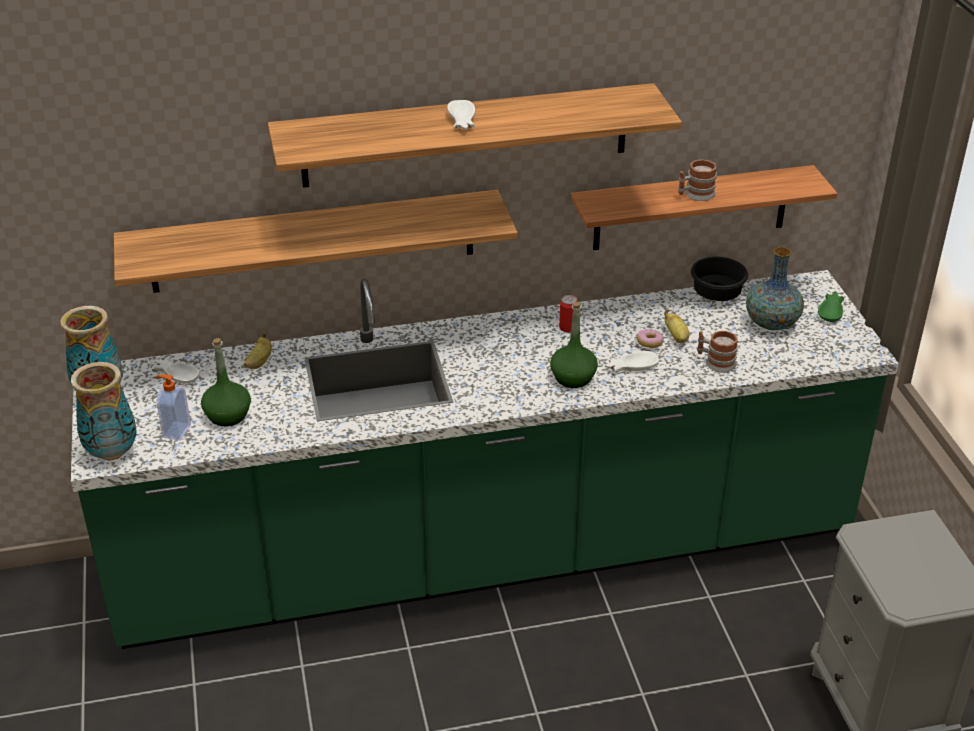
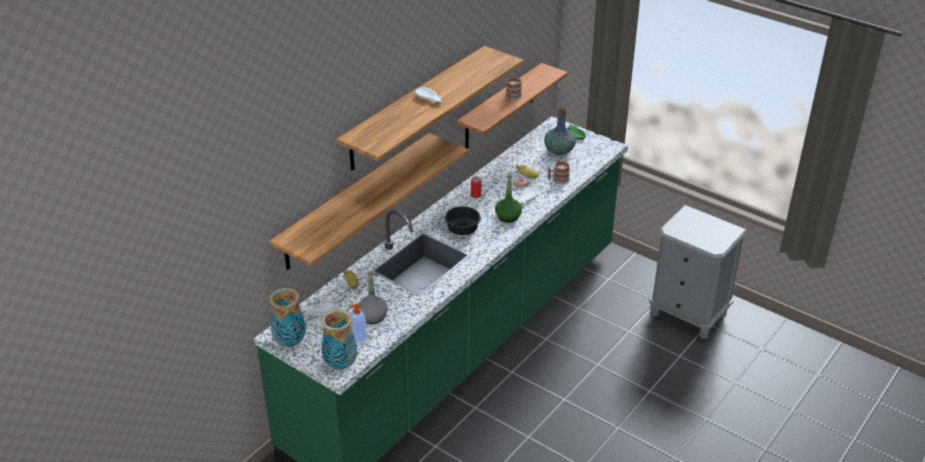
camera: 40 degrees left, 0 degrees up
(227, 415) = (373, 317): green bottle -> grey bottle
(718, 294) = (521, 148): black bowl -> black bowl (463, 229)

